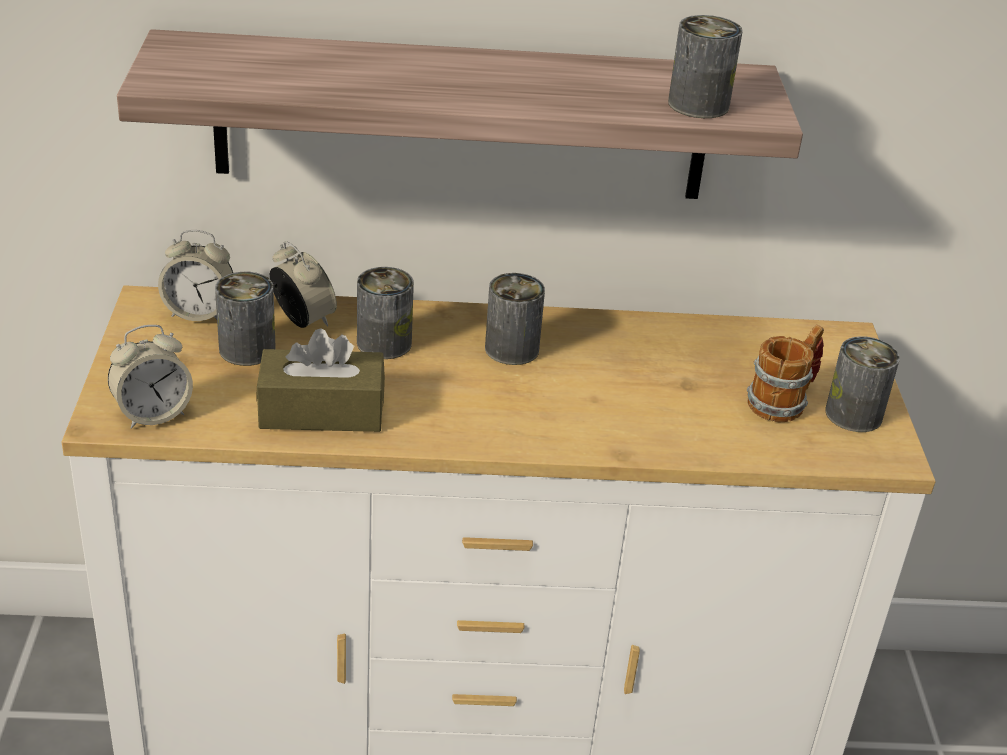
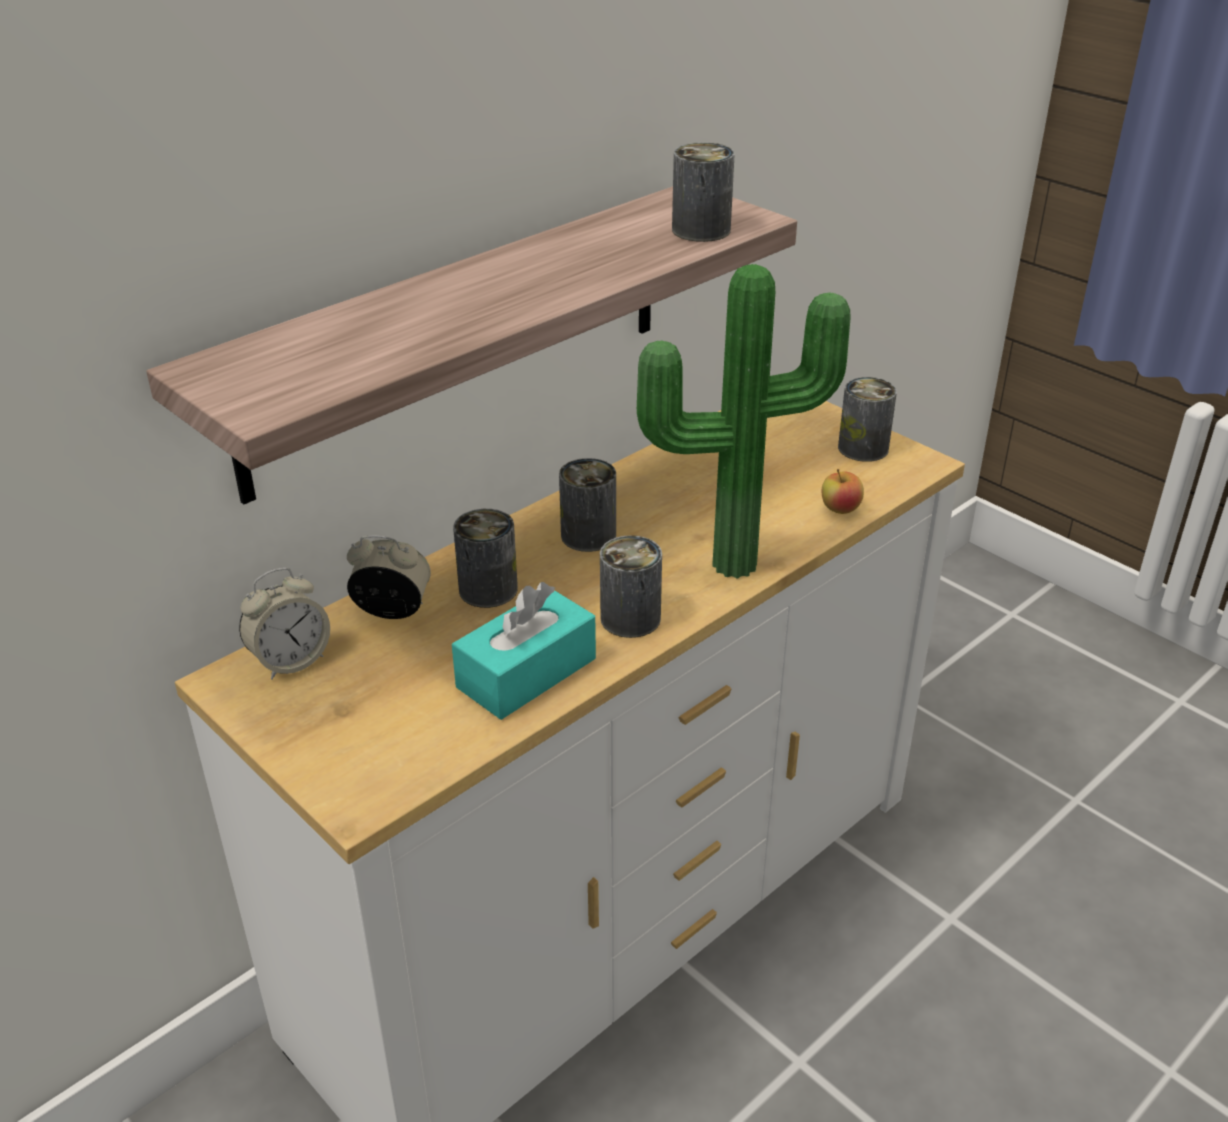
camera: 40 degrees left, 0 degrees up
(153, 414) = (392, 769): alarm clock -> none
(247, 349) = (384, 664): can -> can (630, 618)
(321, 411) = (526, 673): brown tissue box -> turquoise tissue box
(590, 429) = (731, 560): none -> potted plant
(747, 447) = (840, 509): none -> apple
(783, 401) = (813, 464): mug -> none

